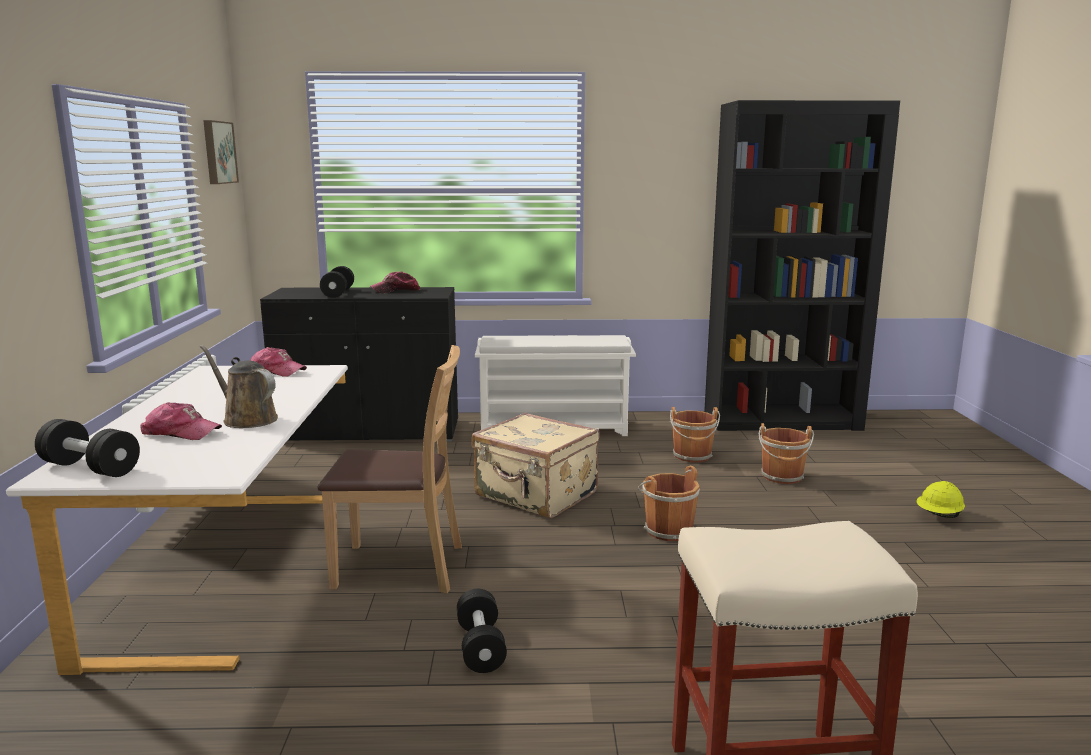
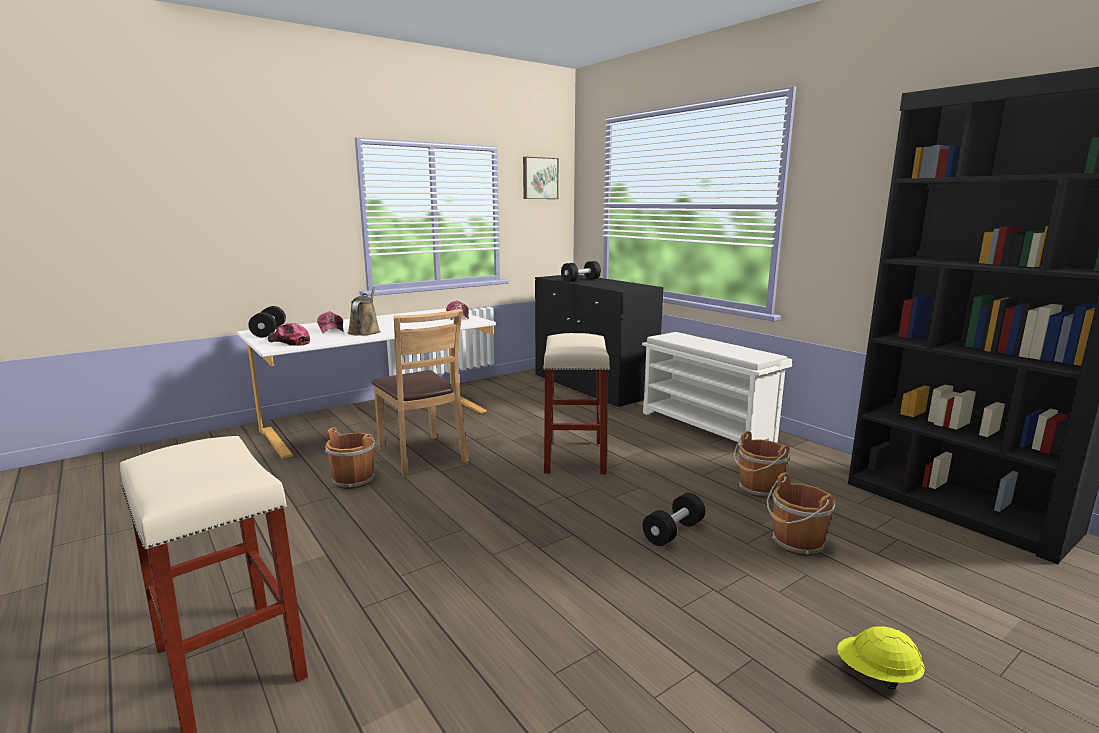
camera: 55 degrees right, 0 degrees up
(396, 290) = (617, 283): cap -> cap (289, 342)
(480, 647) = (346, 507): black dumbbell -> black dumbbell (673, 532)
(536, 495) = (575, 457): beige suitcase -> beige stool
(667, 530) = (587, 519): brown bucket -> brown bucket (355, 479)

